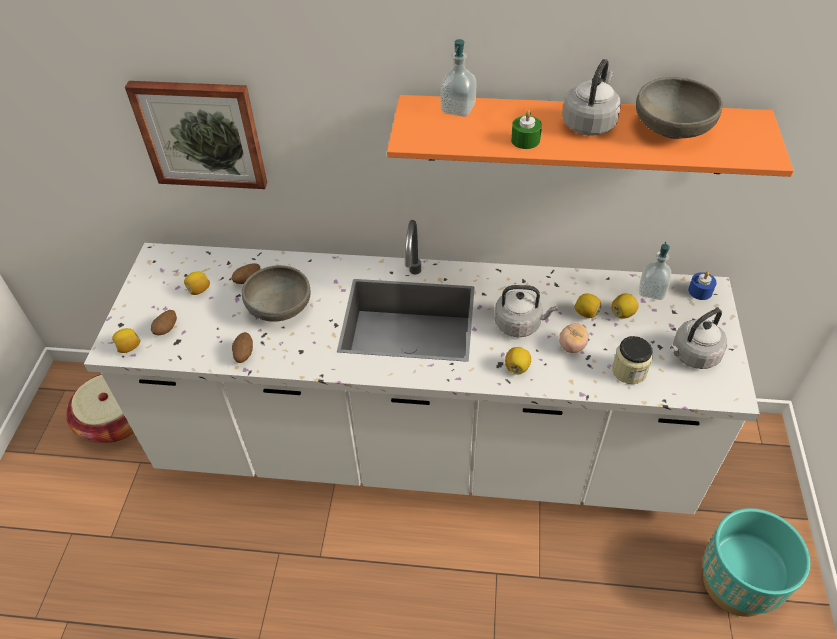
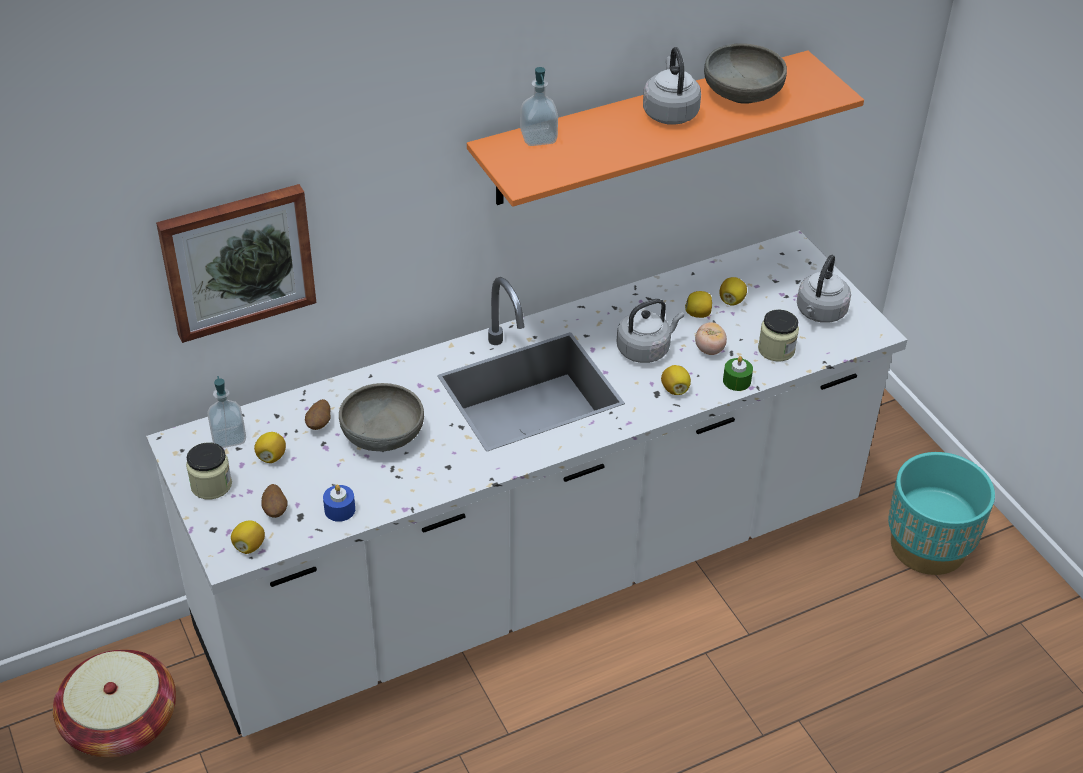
camera: 35 degrees left, 5 degrees down
(147, 293) = (211, 485): none -> jar
(244, 354) = (389, 495): potato -> none
(525, 140) = (628, 147): green candle -> green candle (736, 381)
(651, 291) = (741, 269): soap dispenser -> soap dispenser (229, 437)
(700, 291) = (784, 253): blue candle -> blue candle (340, 510)

